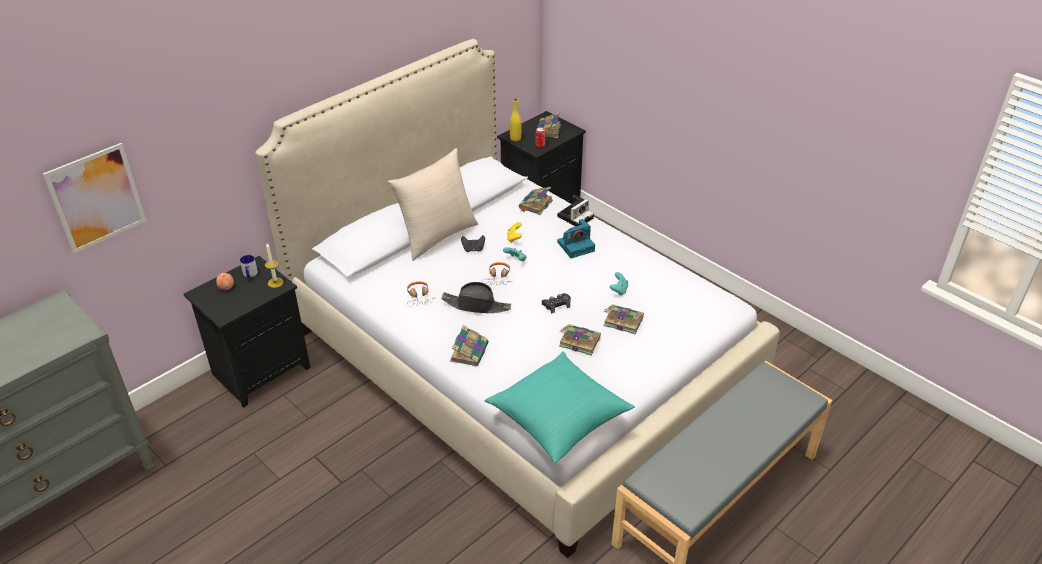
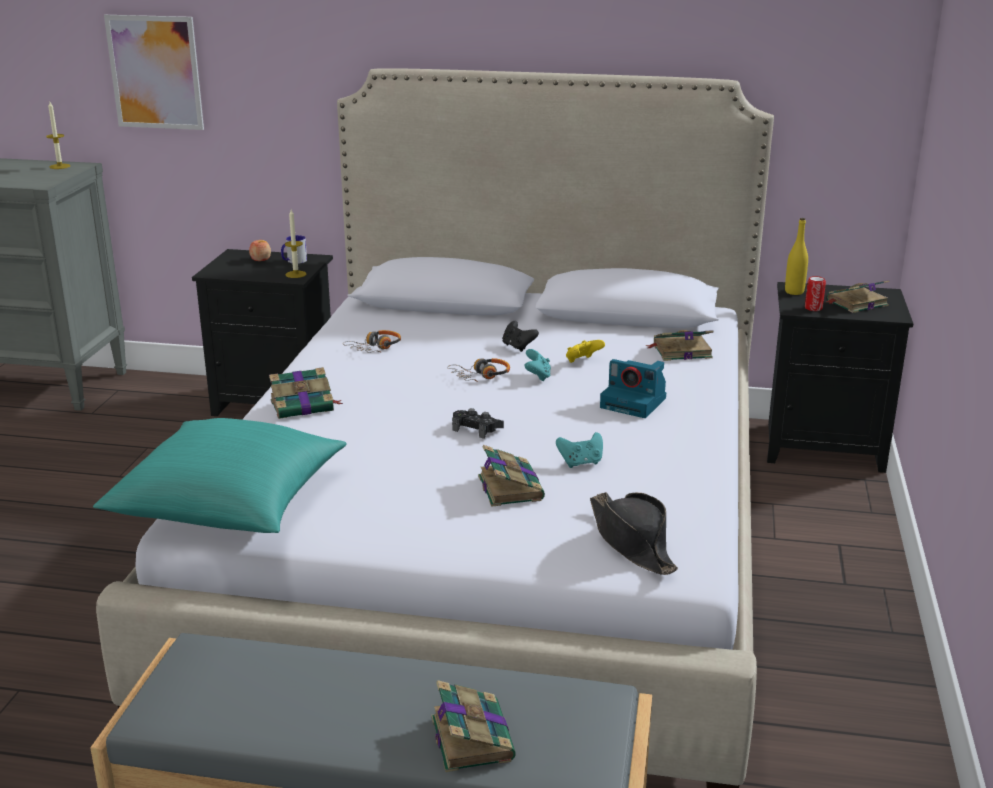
camera: 55 degrees right, 15 degrees down
(44, 311) = (60, 166): none -> candle
(437, 236) = (511, 321): beige pillow -> none
(476, 305) = (403, 381): black hat -> black hat (632, 542)
(575, 216) = (704, 383): camera -> none
(578, 341) = (413, 466): book -> book (471, 737)

